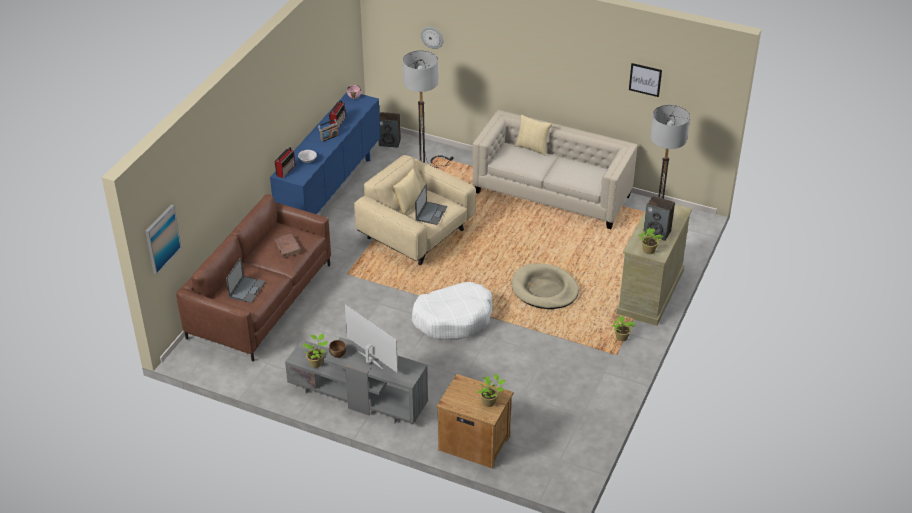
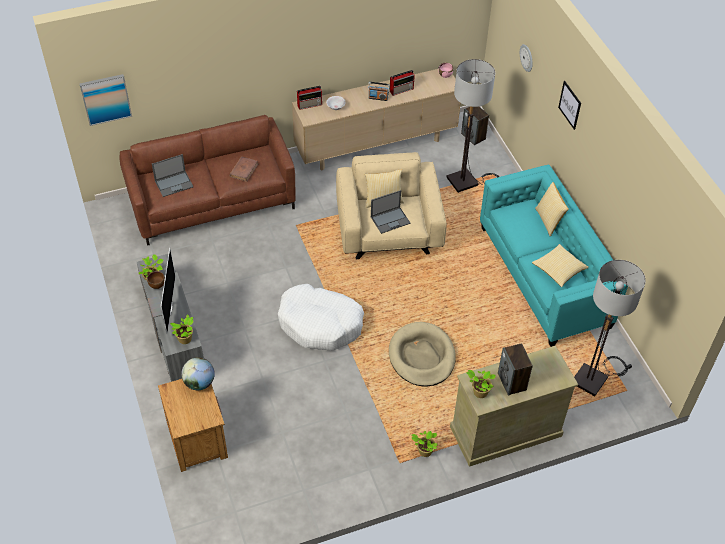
camera: 45 degrees right, 10 degrees up
(329, 190) = (375, 146): blue cabinet -> beige cabinet
(462, 383) = (199, 383): none -> globe
(490, 402) = (196, 417): potted plant -> potted plant (185, 339)
(552, 194) = (543, 277): beige sofa -> turquoise sofa
(578, 170) = (558, 270): none -> pillow
(645, 79) = (653, 224): picture -> picture (570, 105)

